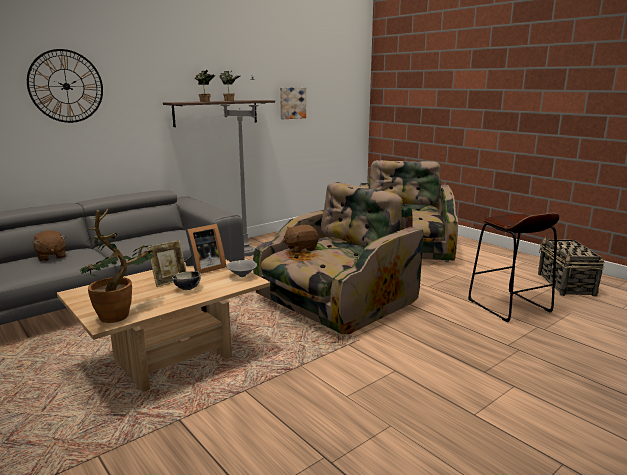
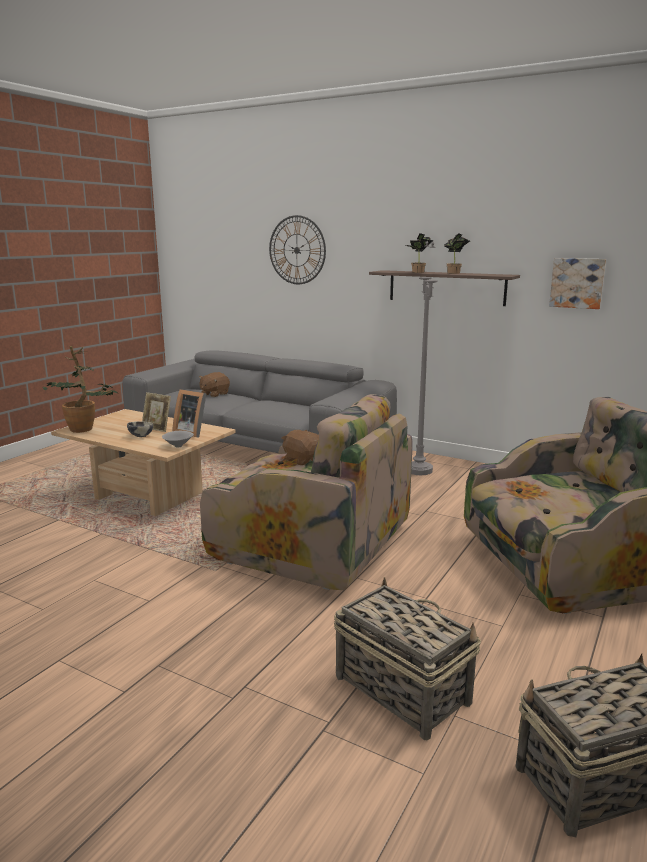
camera: 70 degrees right, 0 degrees up
(509, 306) = (400, 688): brown stool -> basket

